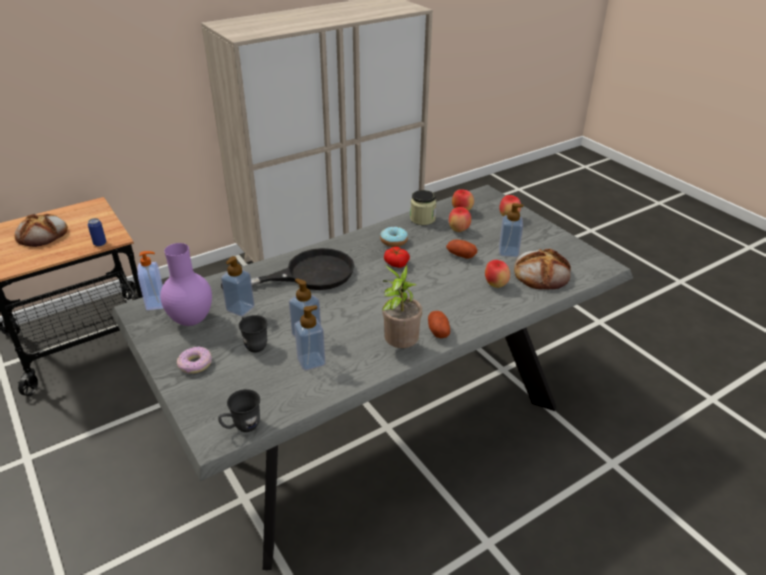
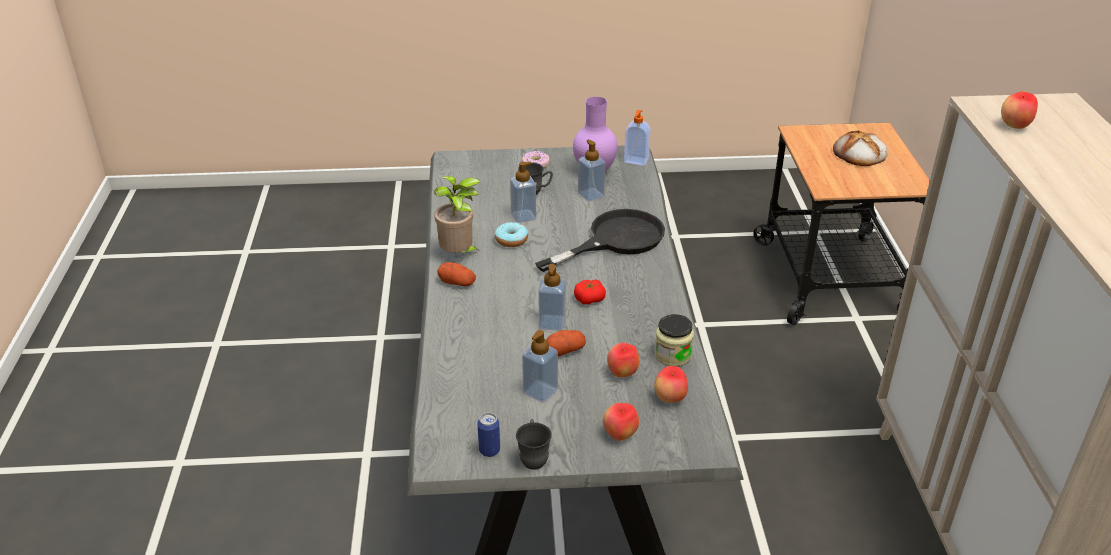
camera: 120 degrees right, 0 degrees up
(100, 243) = (820, 180): can -> can (489, 450)
(242, 427) = (450, 169): grey mug -> grey mug (533, 456)
(307, 275) = (615, 240): black frying pan -> black frying pan turned 135 degrees counterclockwise
(311, 361) = (487, 210): soap dispenser -> soap dispenser (552, 323)
(394, 241) = (636, 313): donut -> donut (511, 240)
(496, 285) = (488, 349): apple -> apple (1014, 126)
(542, 273) = (475, 396): bread -> none

